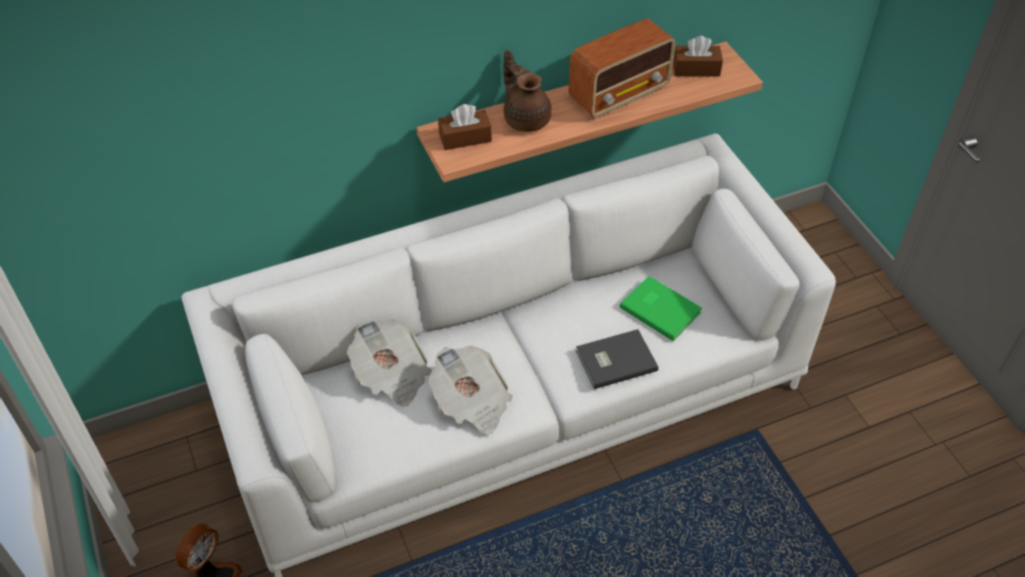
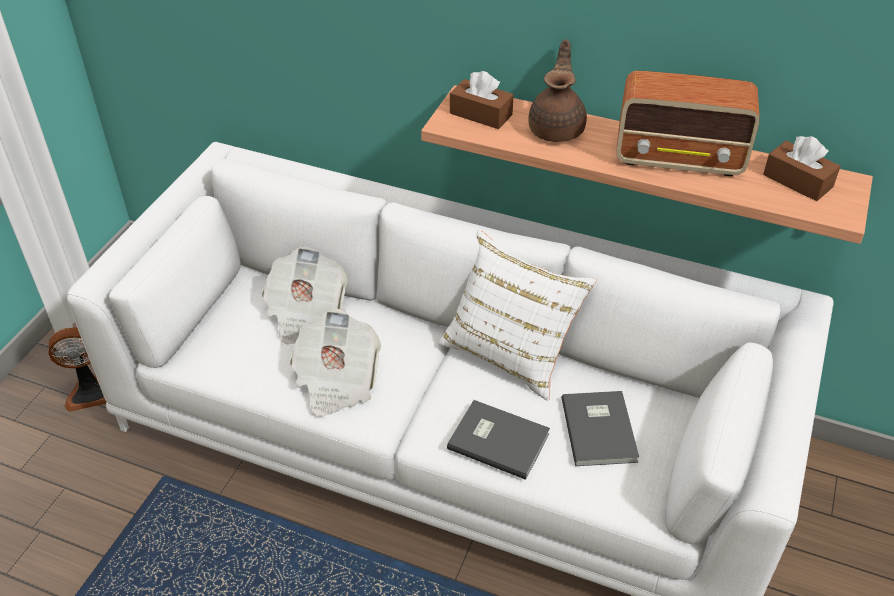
camera: 45 degrees right, 5 degrees down
(553, 300) = (510, 351): none -> white pillow
(660, 308) = (600, 429): green book -> grey book

